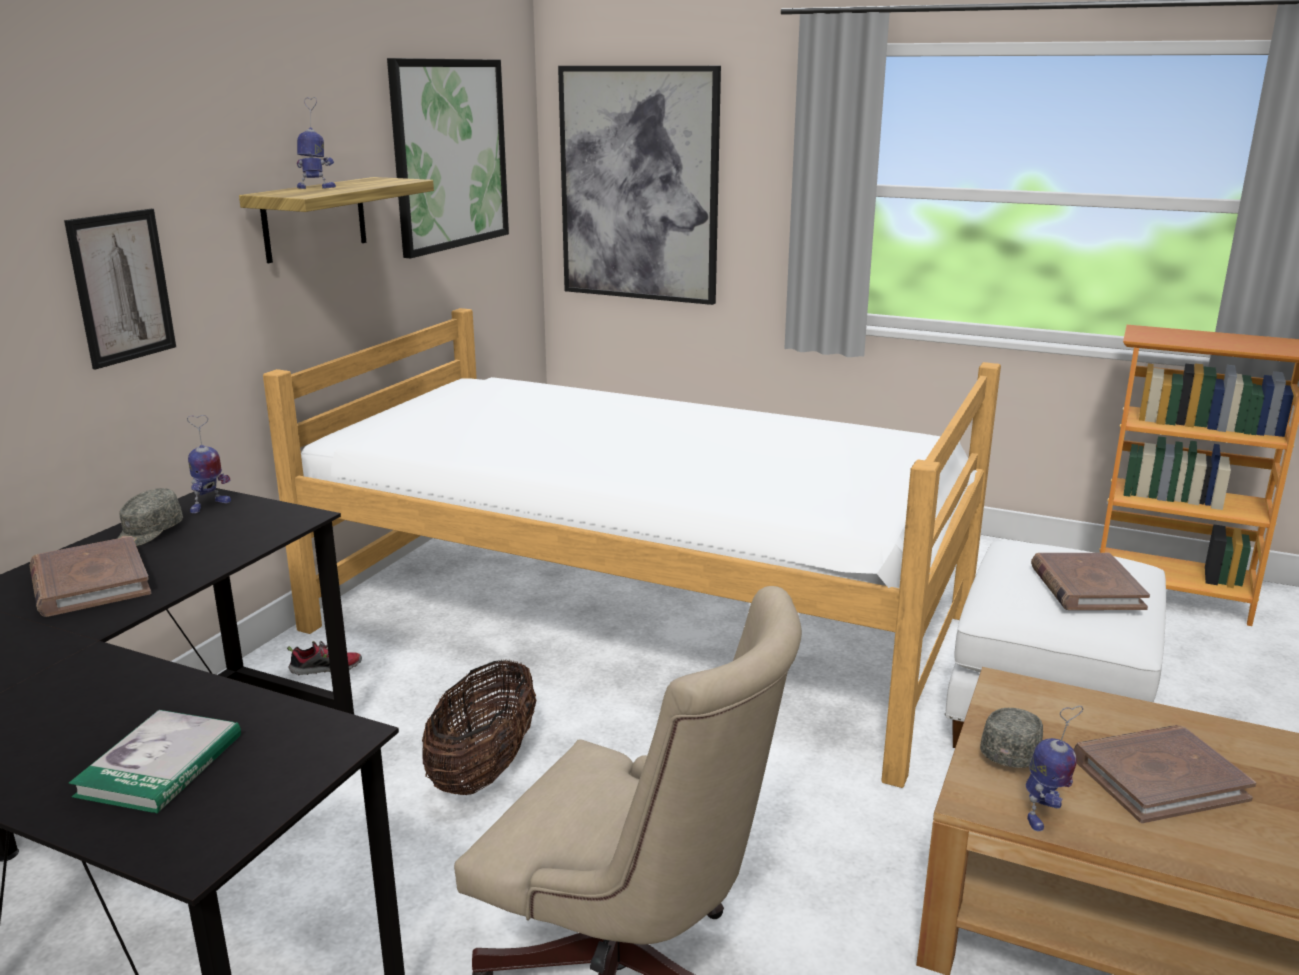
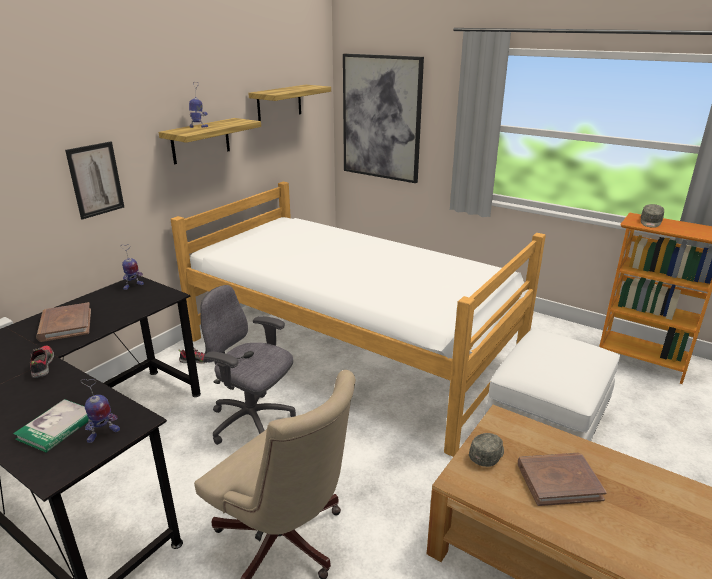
camera: 10 degrees right, 5 degrees up
(72, 659) = (42, 366): none -> shoe
(148, 533) = (100, 299): grey cap -> grey cap (650, 222)
(450, 154) = (279, 103): picture -> shelf
(484, 769) = (252, 422): basket -> grey office chair
(1043, 815) = (487, 494): toy robot -> toy robot (103, 434)
(1085, 587) = (564, 364): brown book -> none

